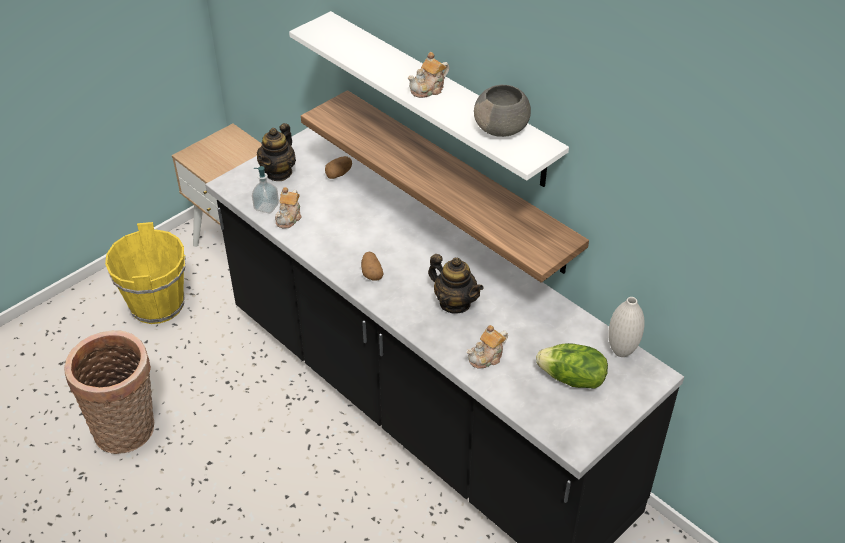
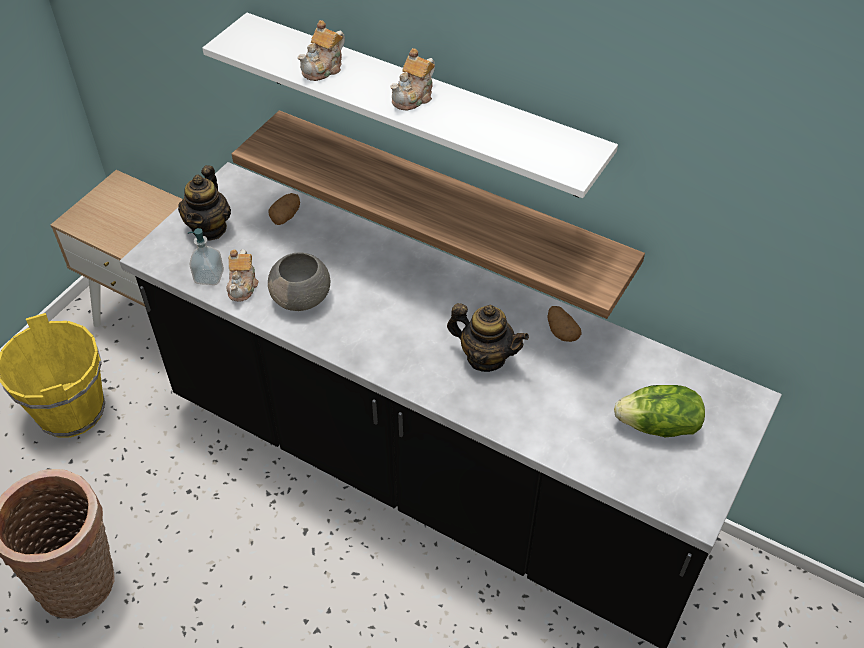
camera: 15 degrees left, 5 degrees up
(371, 273) = (371, 338): potato -> potato (561, 331)
(487, 357) = (549, 420): teapot -> teapot (324, 68)
(502, 128) = (527, 134): grey bowl -> grey bowl (302, 297)
(621, 351) = (701, 378): white vase -> none

